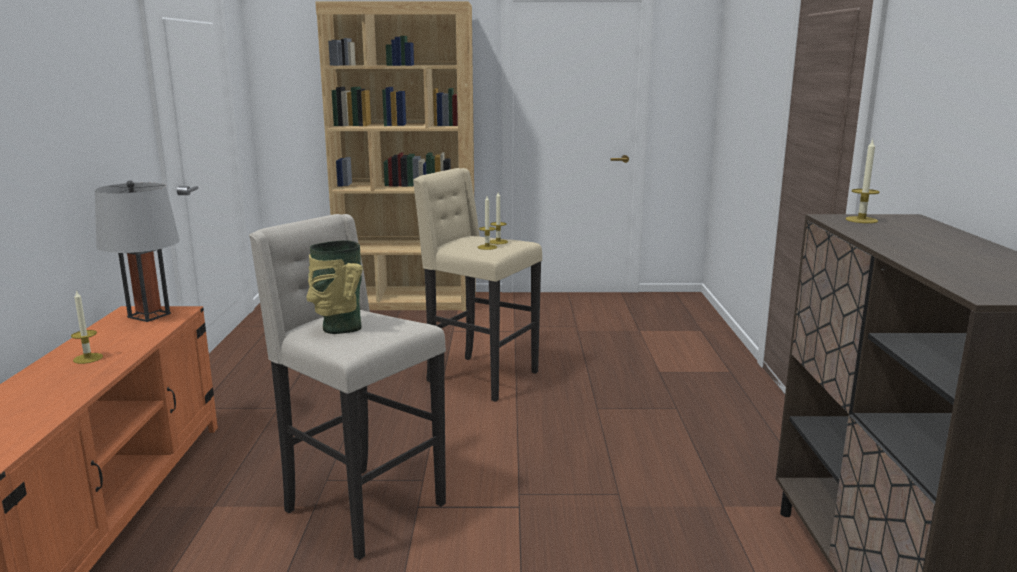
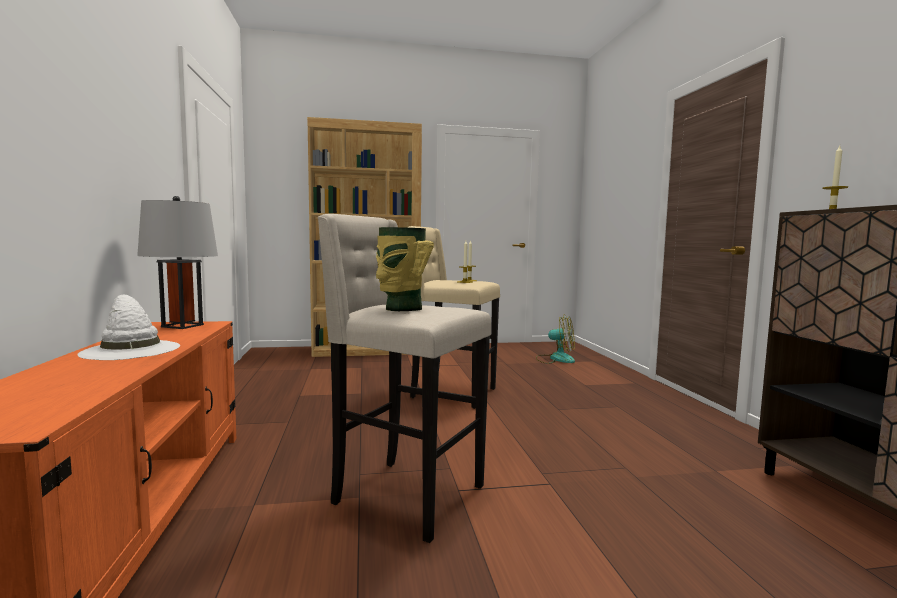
camera: 10 degrees left, 10 degrees down
(88, 358) = (130, 349): candle -> white hat
(651, 325) = (555, 359): none -> fan

